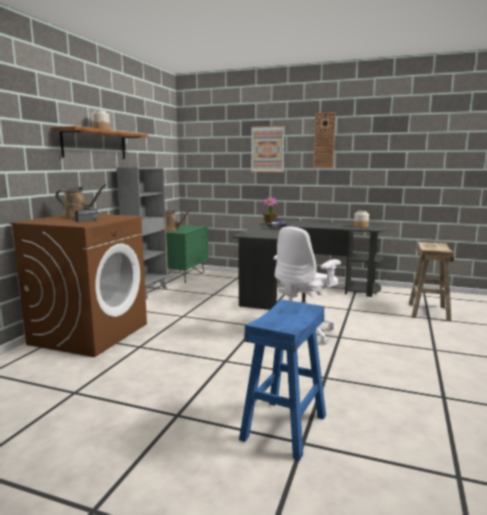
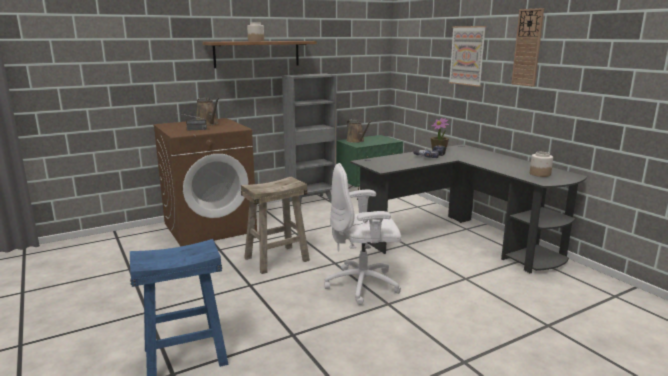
camera: 40 degrees right, 5 degrees up
(428, 311) = (567, 317): beige stool -> beige stool (276, 259)

